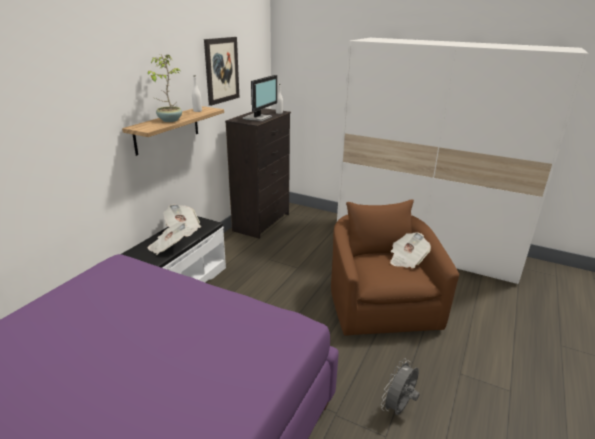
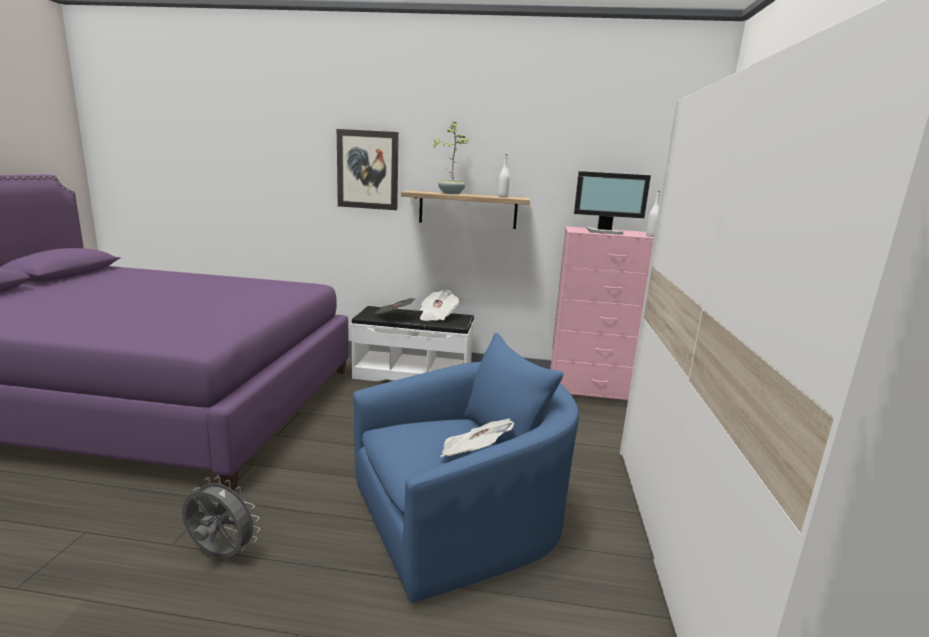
camera: 70 degrees right, 10 degrees down
(221, 70) = (581, 162): picture -> picture (368, 170)
(262, 222) = (595, 393): black dresser -> pink dresser
(380, 303) = (461, 521): brown armchair -> blue armchair

